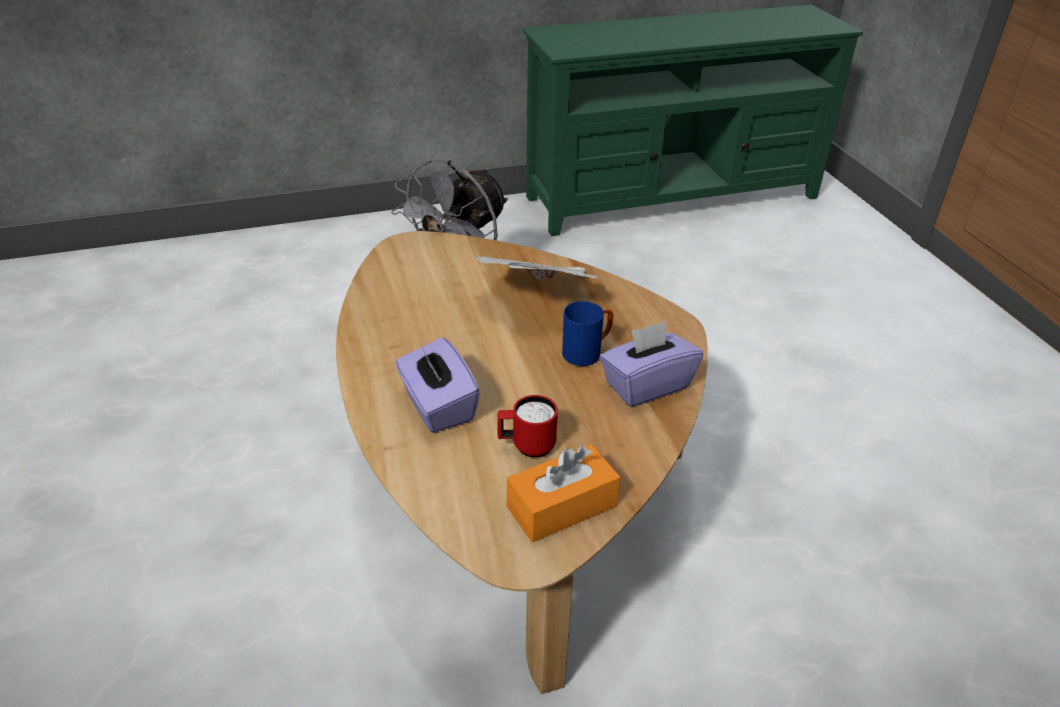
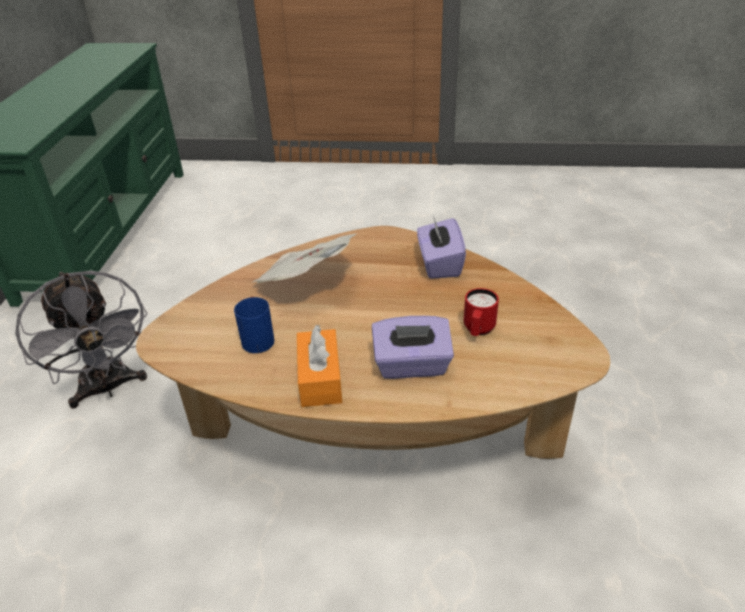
camera: 65 degrees left, 0 degrees up
(561, 506) = (542, 329): orange tissue box -> orange tissue box (320, 378)
(587, 352) = (389, 278): blue mug -> blue mug (257, 338)

